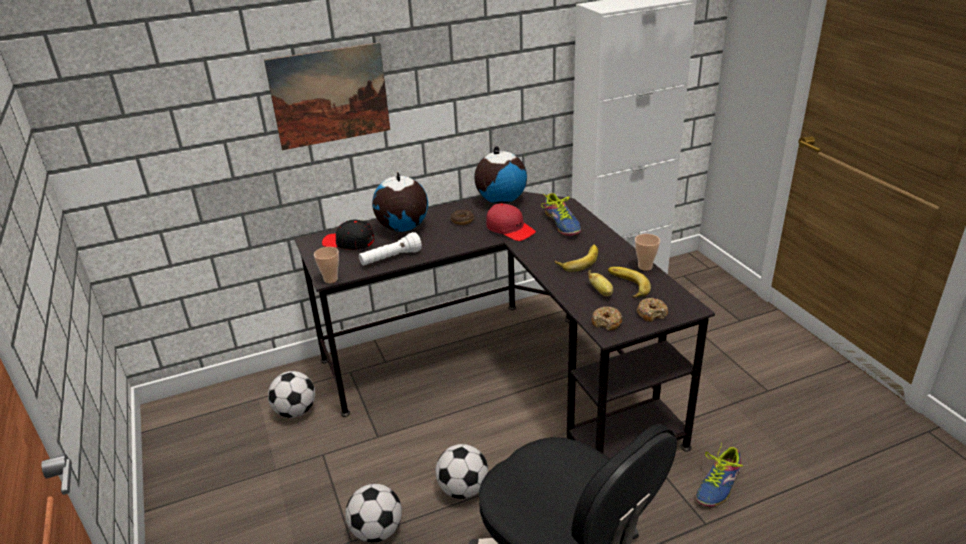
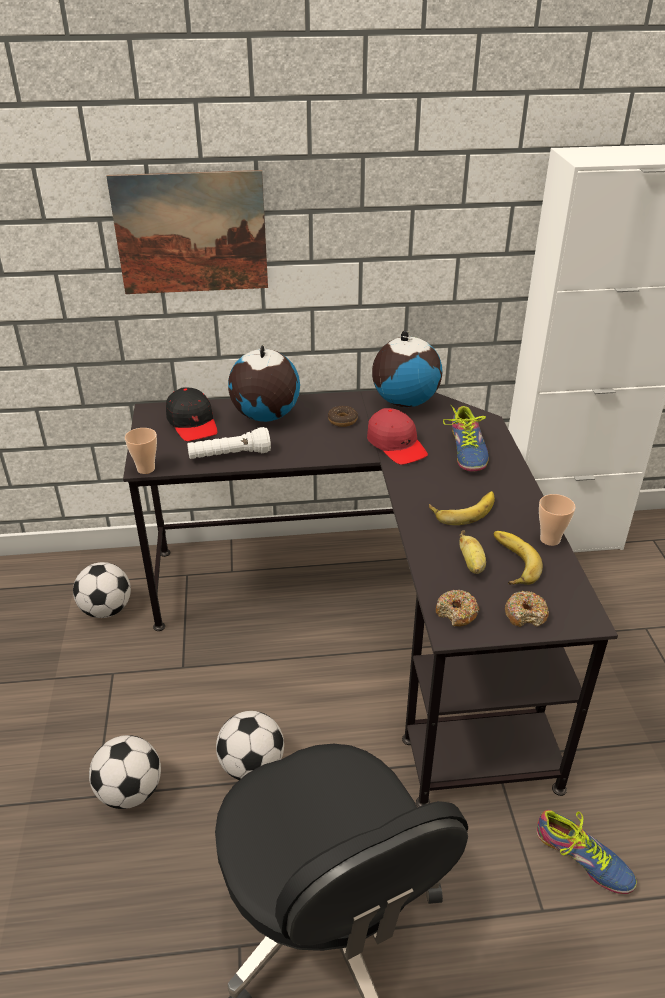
camera: 15 degrees right, 5 degrees up
(349, 242) = (193, 423): black cap -> black cap turned 150 degrees counterclockwise
(718, 484) = (583, 857): shoe -> shoe turned 105 degrees counterclockwise

